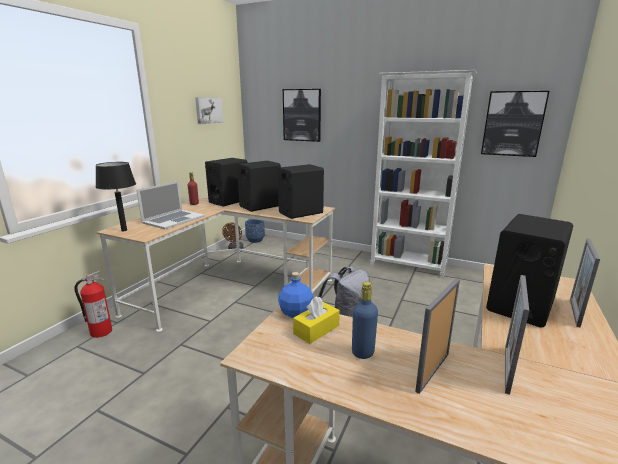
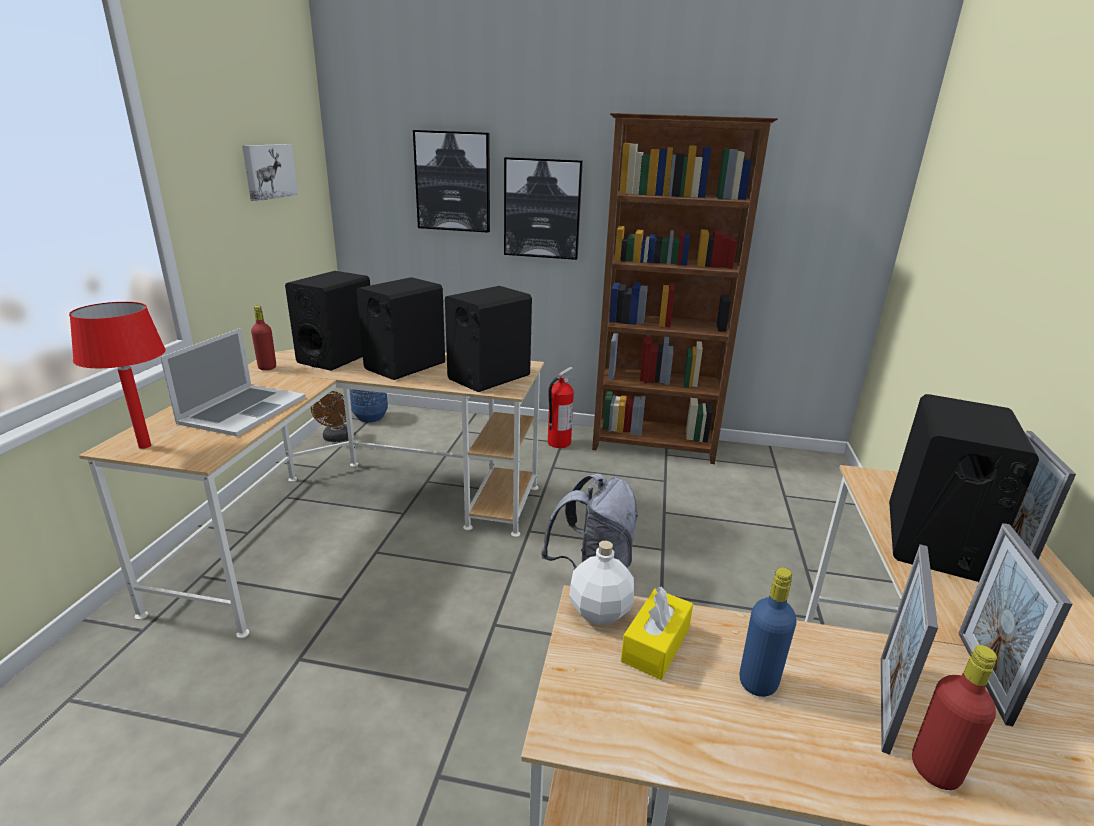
camera: 15 degrees left, 5 degrees up
(101, 332) = (113, 657): fire extinguisher -> fire extinguisher (558, 443)
(124, 230) = (145, 446): black table lamp -> red table lamp
(295, 312) = (599, 610): blue bottle -> white bottle
(409, 265) = (654, 446): white bookcase -> brown bookcase
(443, 405) = (935, 770): none -> red bottle
(513, 124) = (822, 209): picture -> picture (542, 209)

